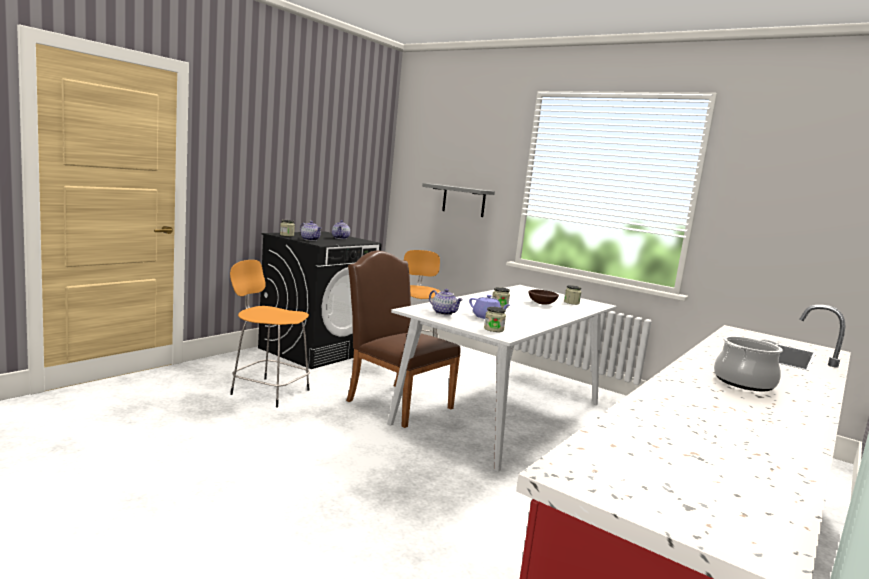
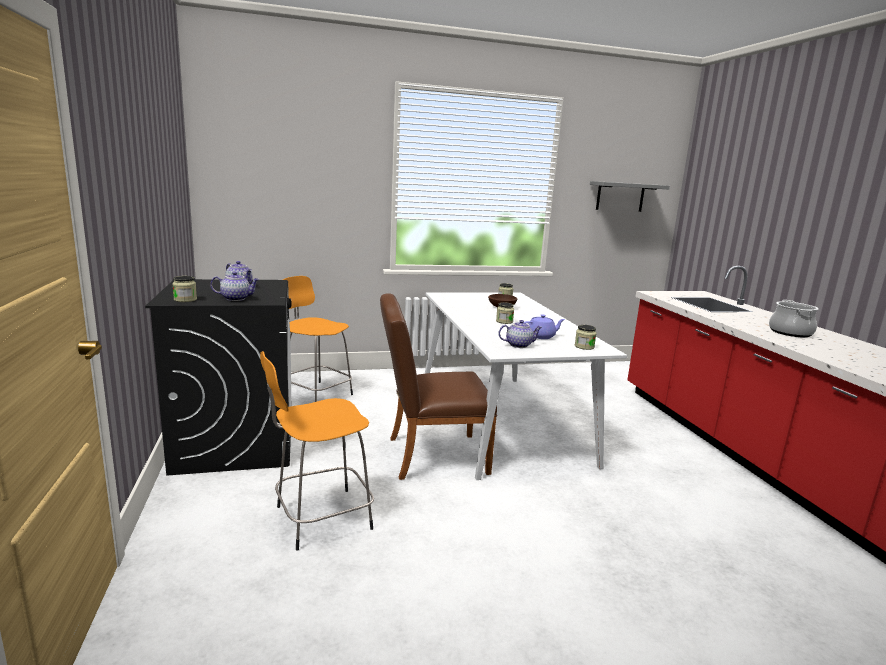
camera: 50 degrees left, 5 degrees up
(463, 200) = (314, 209): grey shelf -> grey shelf (620, 196)

